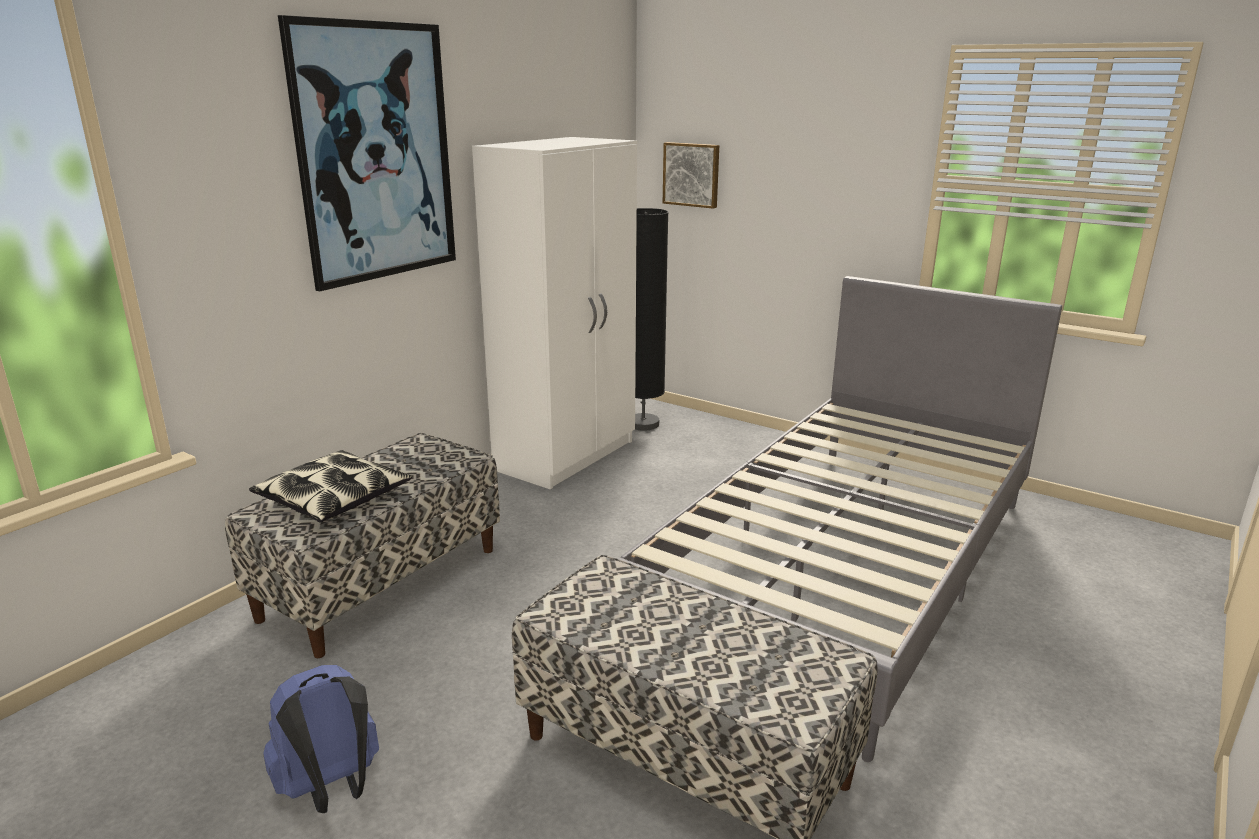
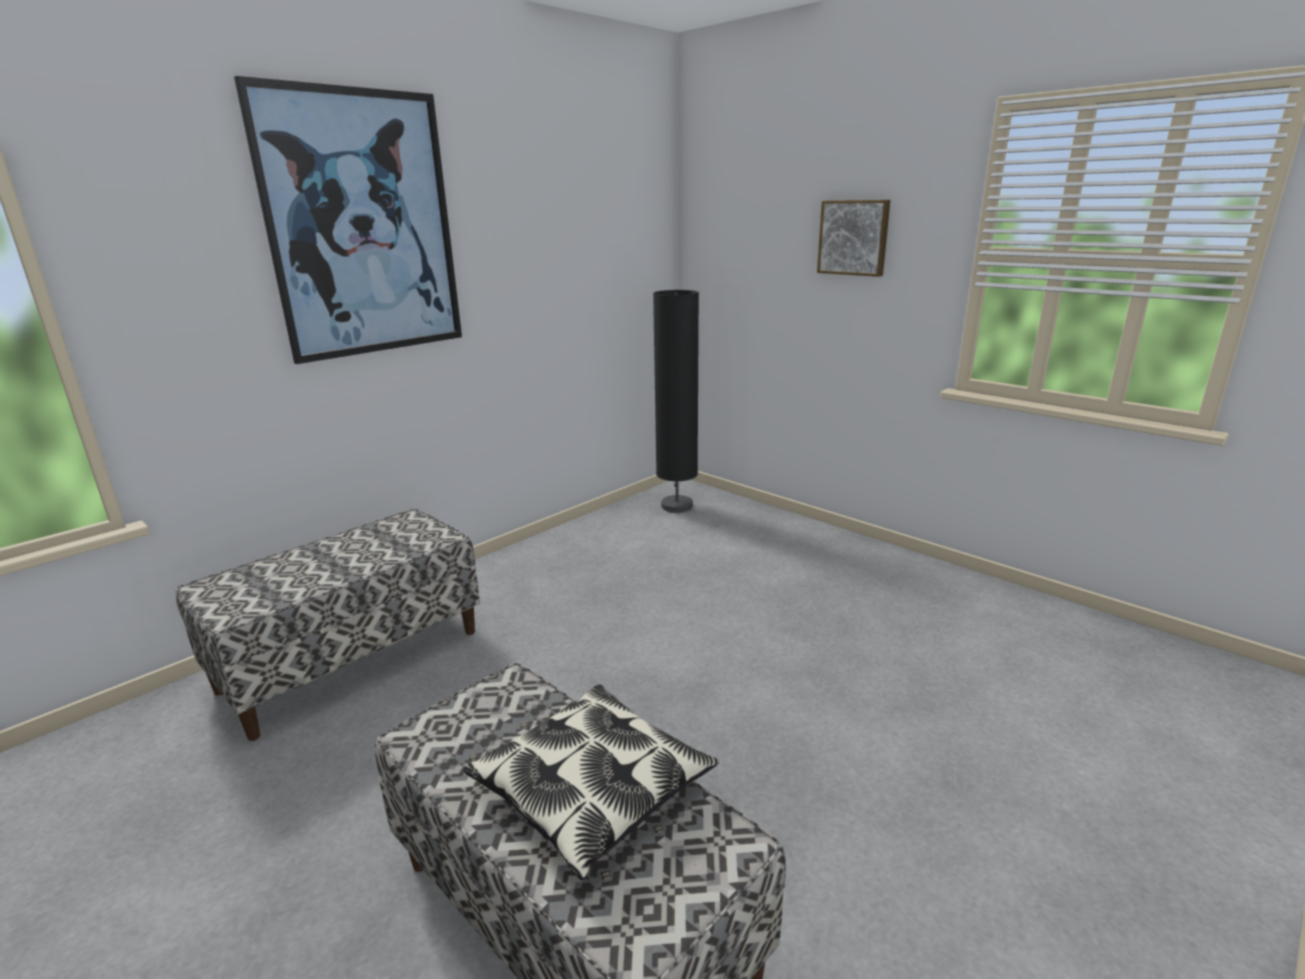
camera: 10 degrees right, 0 degrees up
(331, 789) = (179, 908): blue backpack -> none
(334, 499) = (287, 575): pillow -> pillow (592, 788)
(567, 455) = (590, 534): white wardrobe -> none
(692, 174) = (729, 256): picture -> picture (854, 237)
(846, 567) = (840, 682): grey bed -> none

